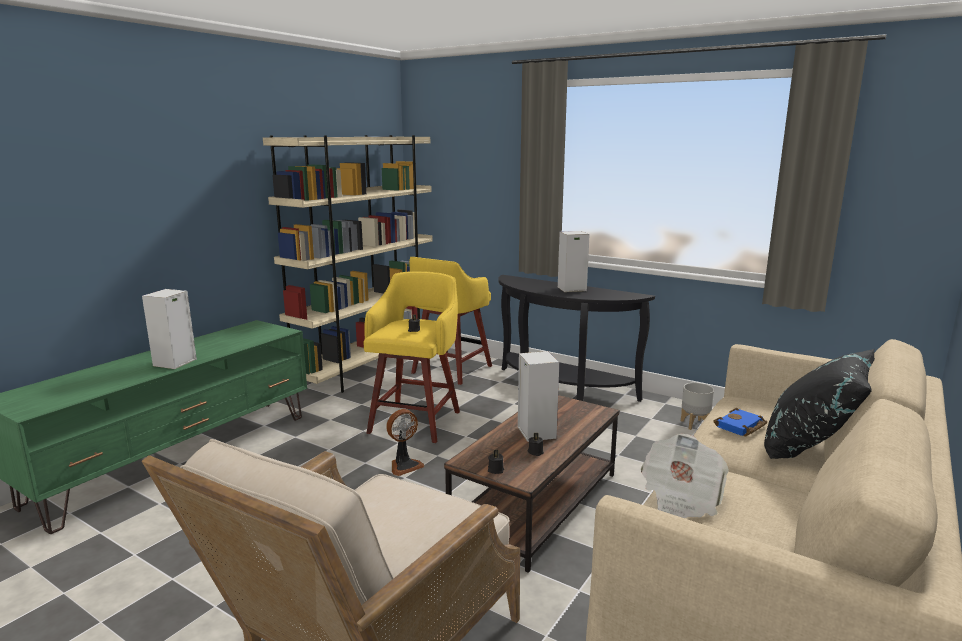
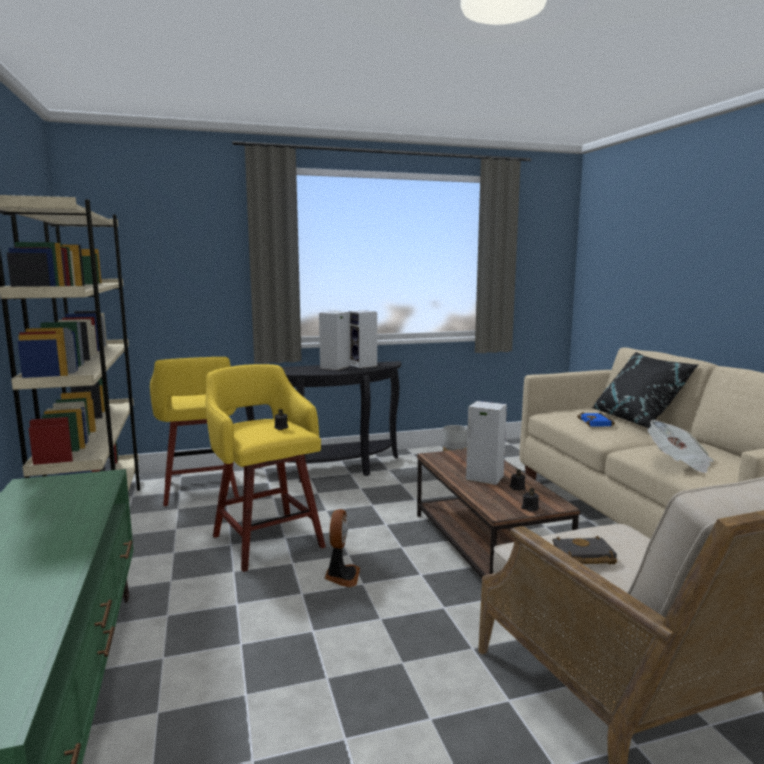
camera: 50 degrees left, 5 degrees down
(174, 363) = (53, 555): speaker -> speaker (364, 365)
(376, 507) = (582, 557): none -> black book

